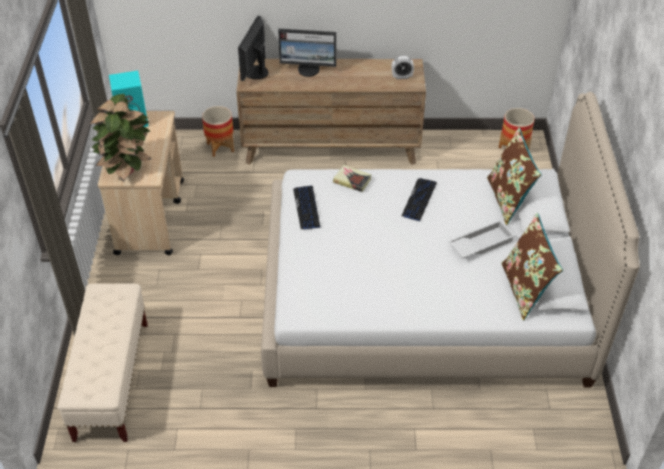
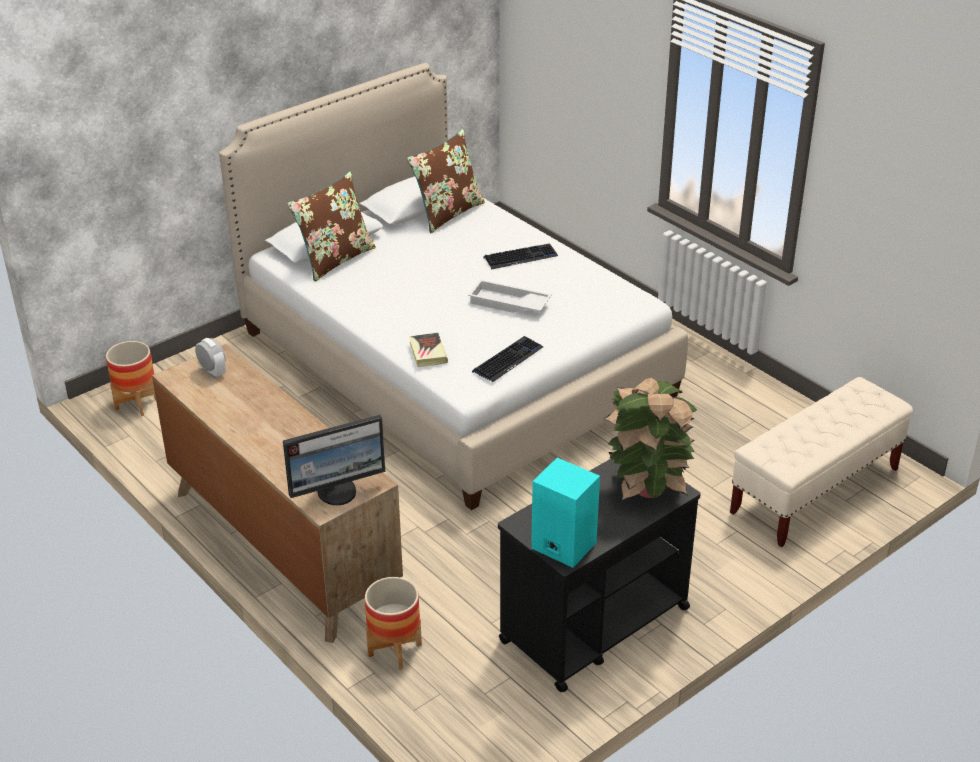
camera: 130 degrees left, 10 degrees down
(150, 216) = (593, 625): beige cart -> black cart
(309, 70) = (278, 449): monitor -> none
(419, 200) = (403, 303): keyboard -> keyboard (520, 257)
(480, 243) = (419, 251): white tray -> white tray (508, 304)

